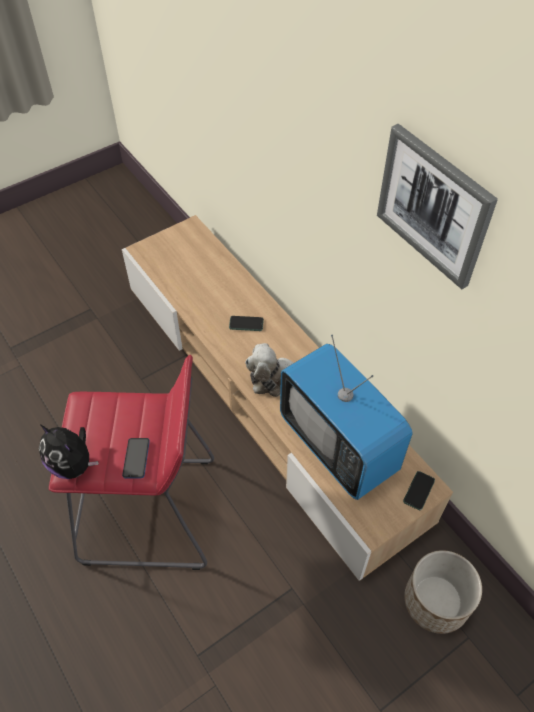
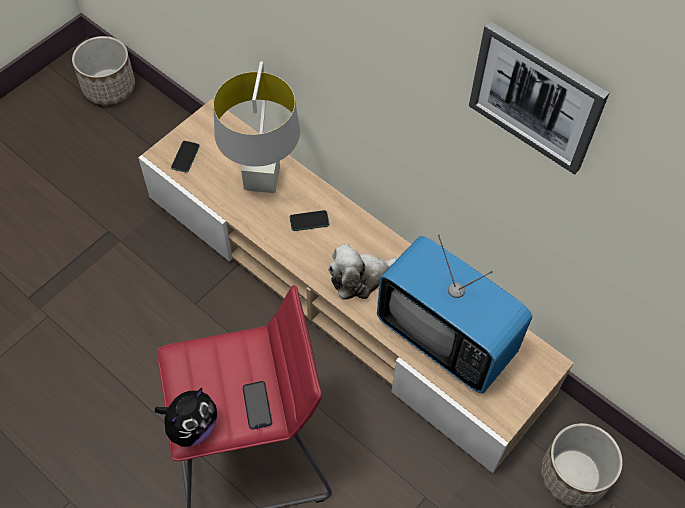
camera: 15 degrees left, 5 degrees up
(73, 464) = (191, 426): plush toy -> plush toy turned 75 degrees counterclockwise
(127, 202) = (109, 87): none -> planter
(217, 284) = (262, 180): none -> grey table lamp
(419, 491) = (539, 369): phone -> phone (185, 157)

